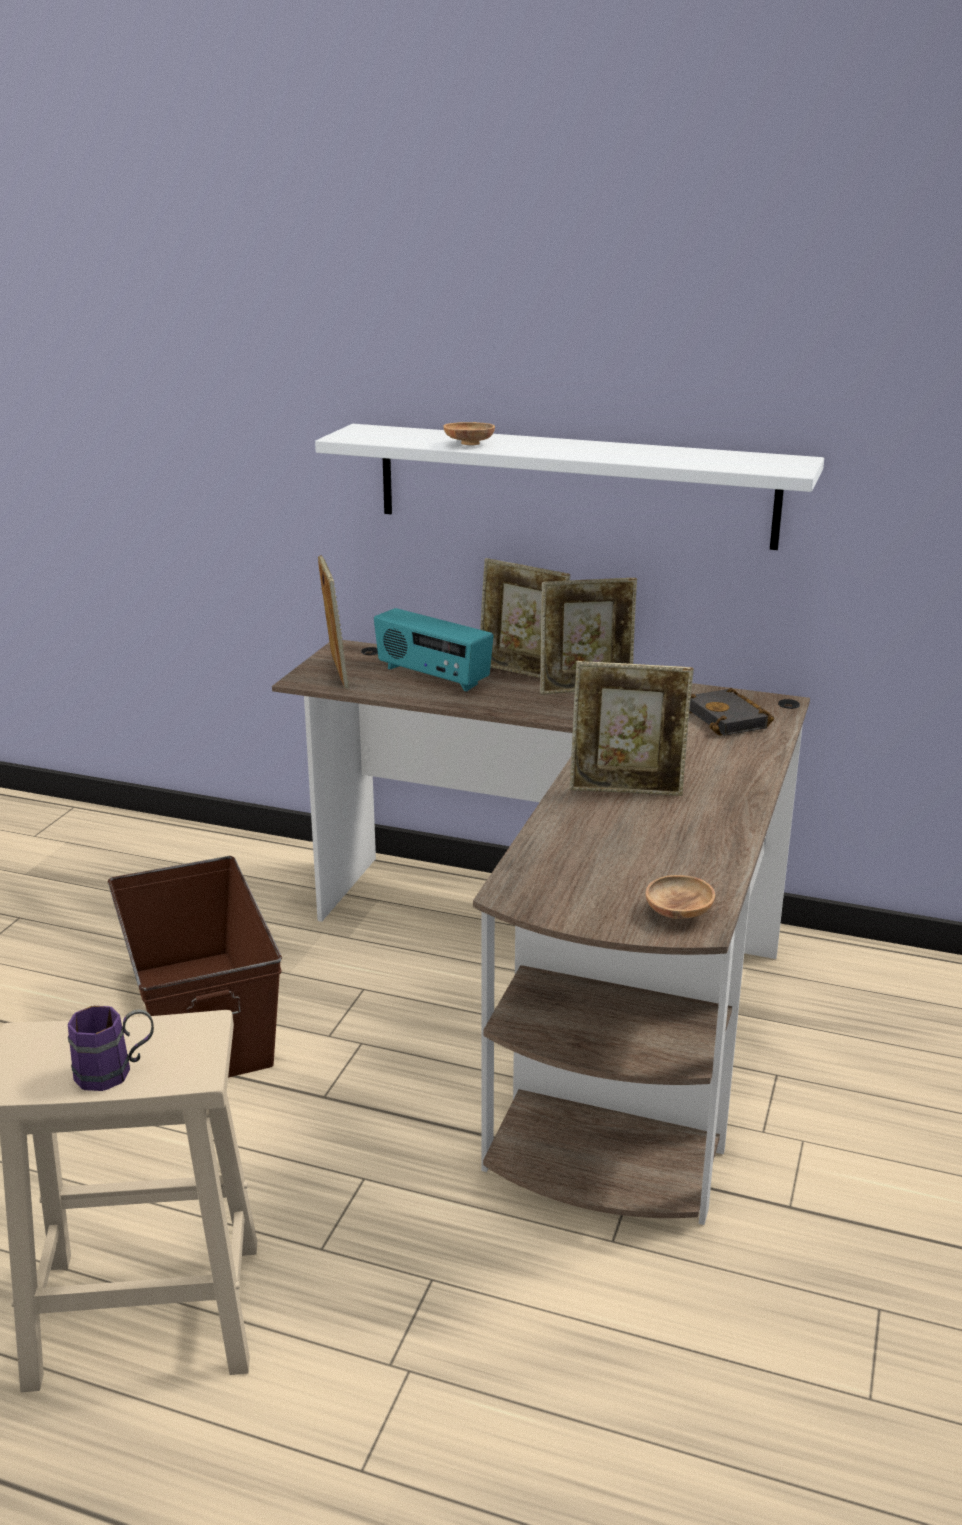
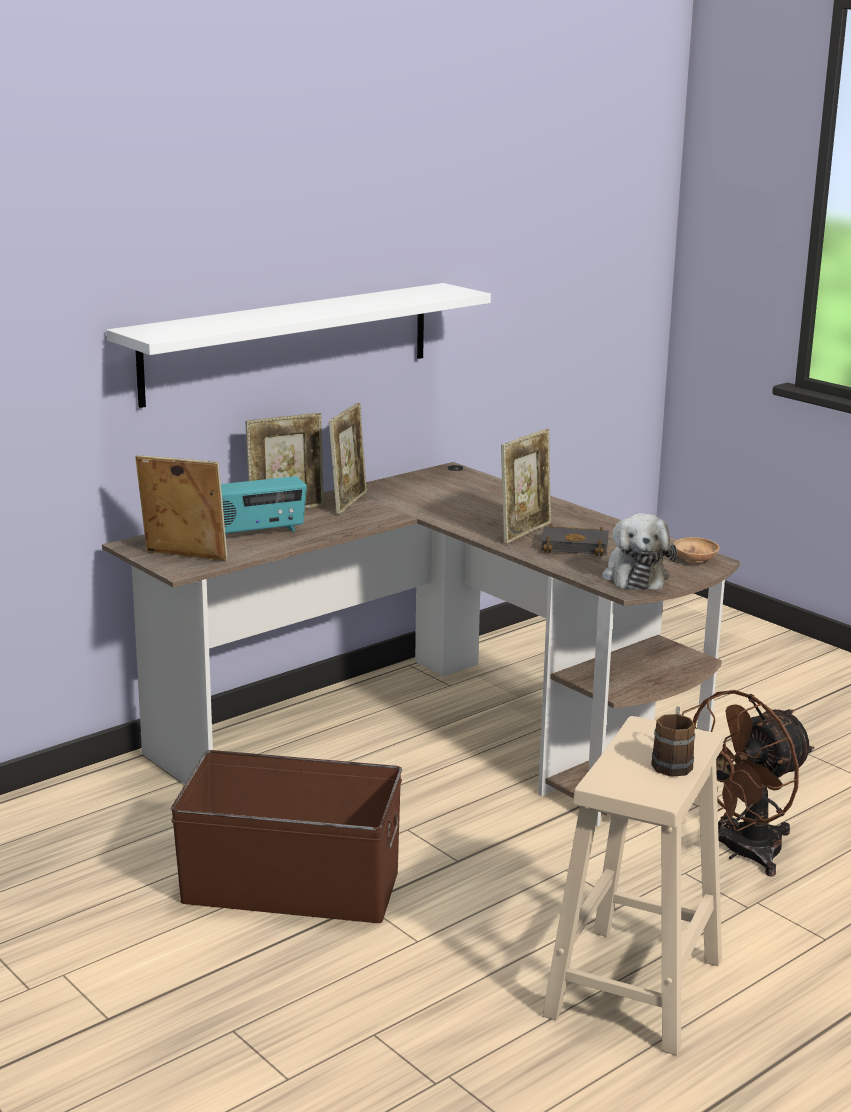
camera: 60 degrees left, 5 degrees down
(116, 1071) = (672, 762): purple mug -> brown mug
(469, 444) = (255, 321): brown bowl -> none
(522, 1319) = (741, 853): none -> brown fan
(565, 887) = (635, 576): none -> plush toy
(729, 719) = (457, 485): black book -> black book (576, 546)

